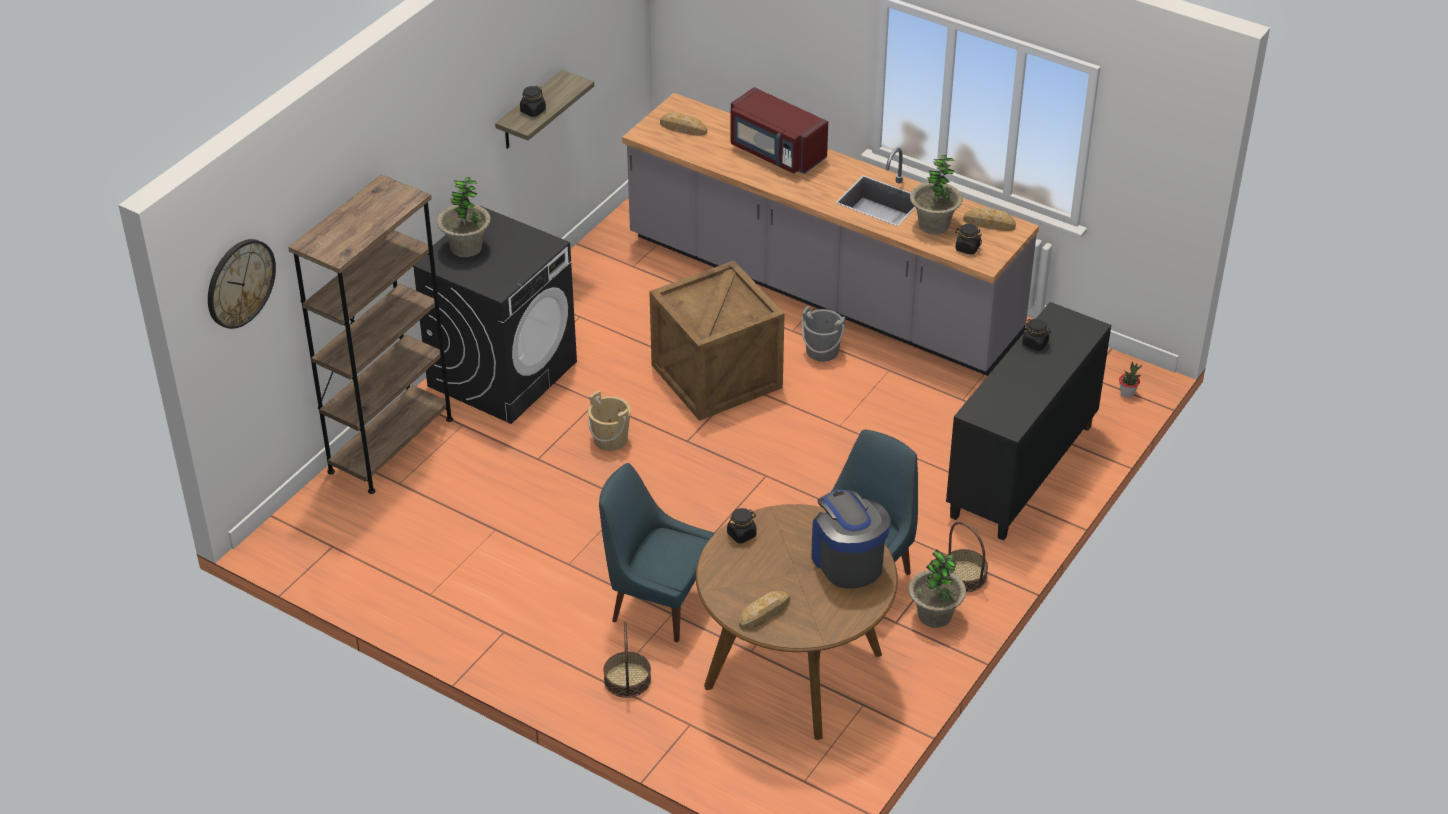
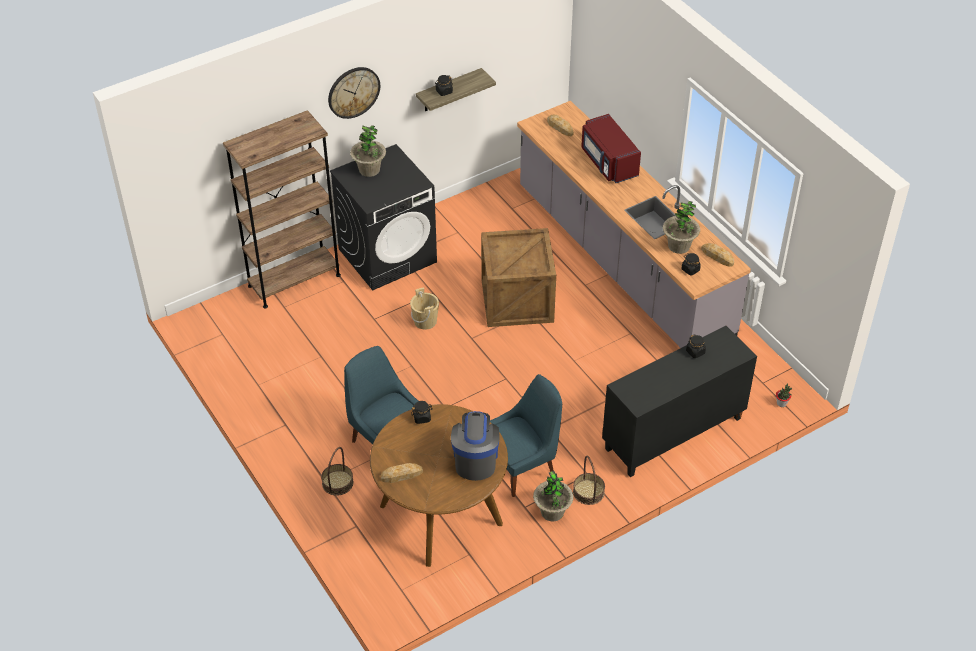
camera: 25 degrees right, 5 degrees up
(240, 283) = (181, 157): wall clock -> wall clock (353, 92)
(822, 351) = (595, 305): grey bucket -> none

